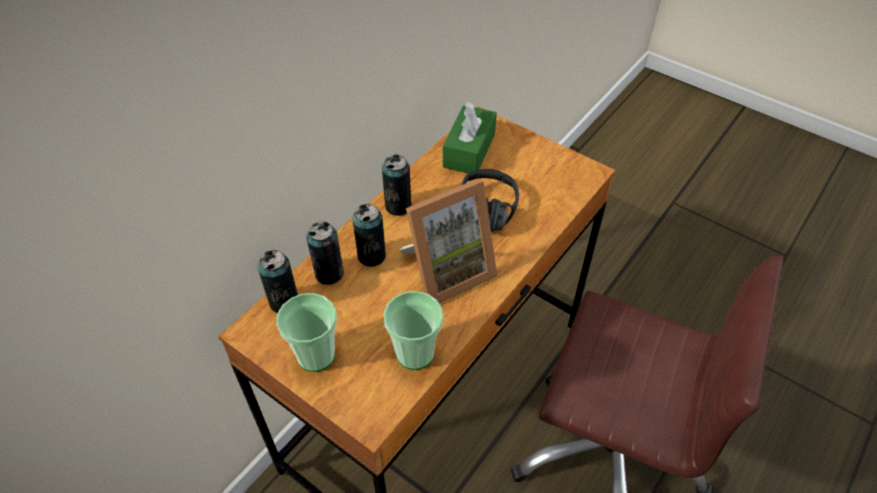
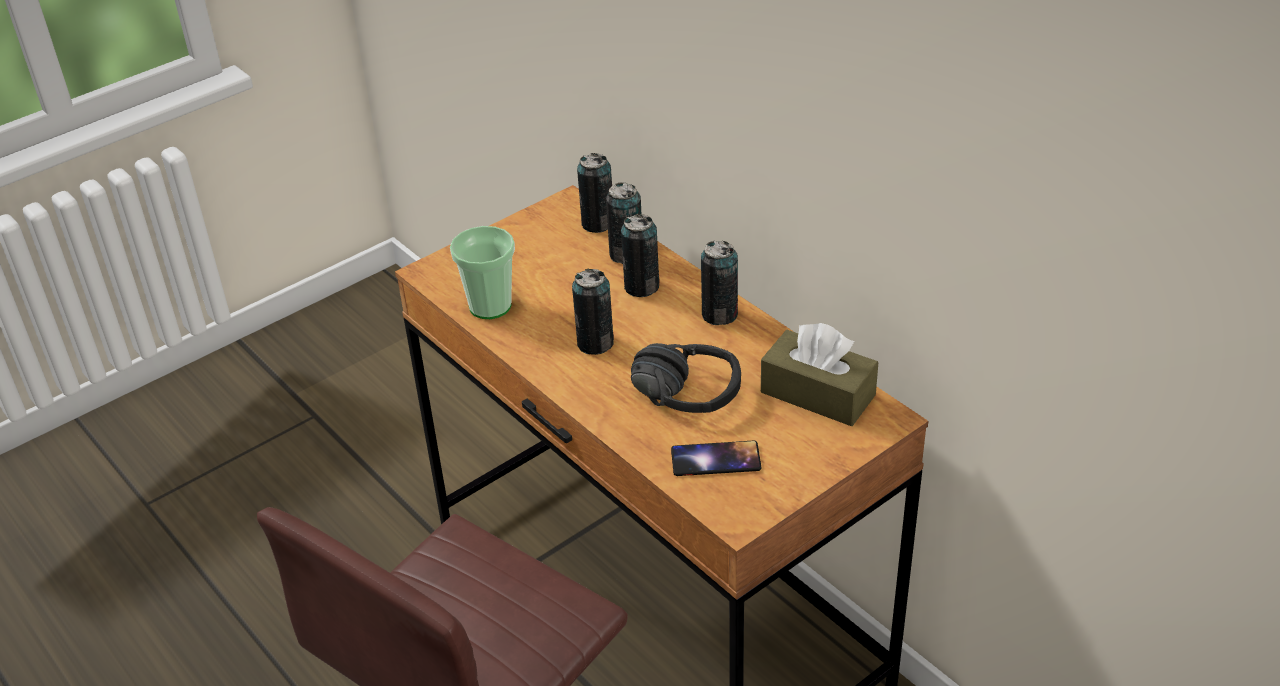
camera: 105 degrees right, 10 degrees down
(316, 355) = (519, 241): cup -> none
(447, 271) = (595, 343): picture frame -> can
(469, 150) = (817, 394): green tissue box -> brown tissue box
(545, 188) = (715, 459): none -> phone

